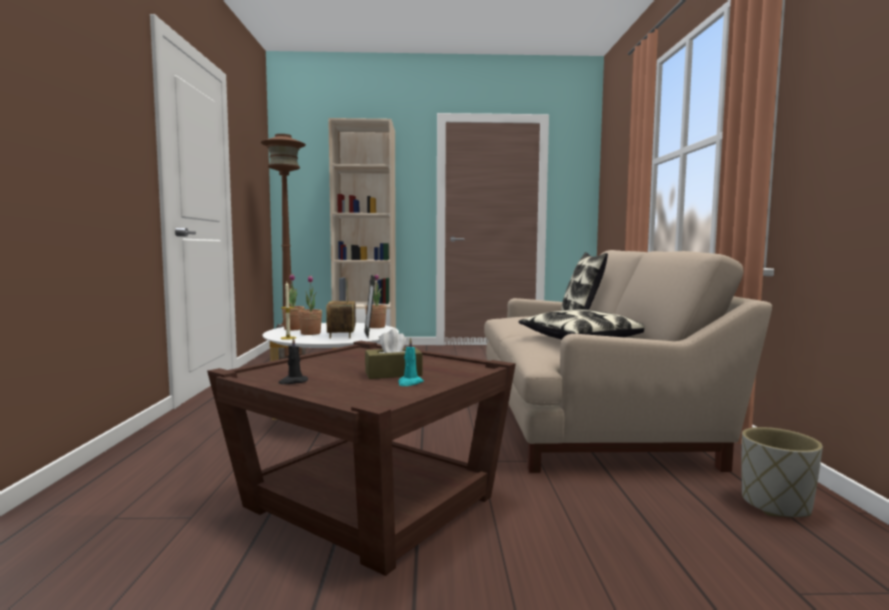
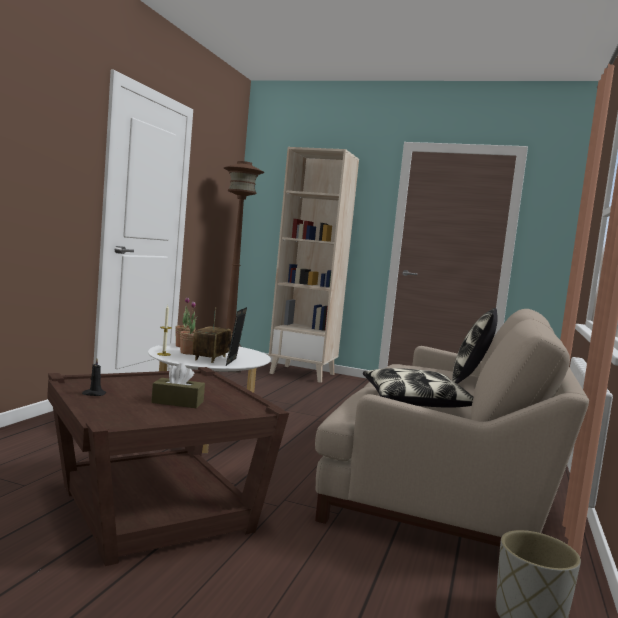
camera: 20 degrees right, 0 degrees up
(376, 327) = (255, 355): potted plant -> none
(409, 383) = (174, 412): turquoise candle -> none

